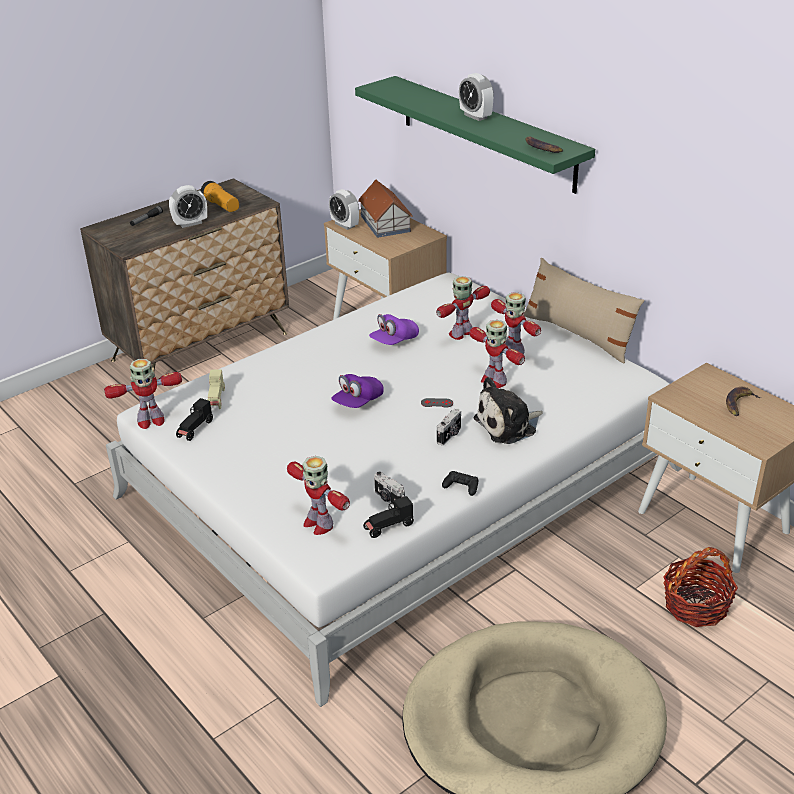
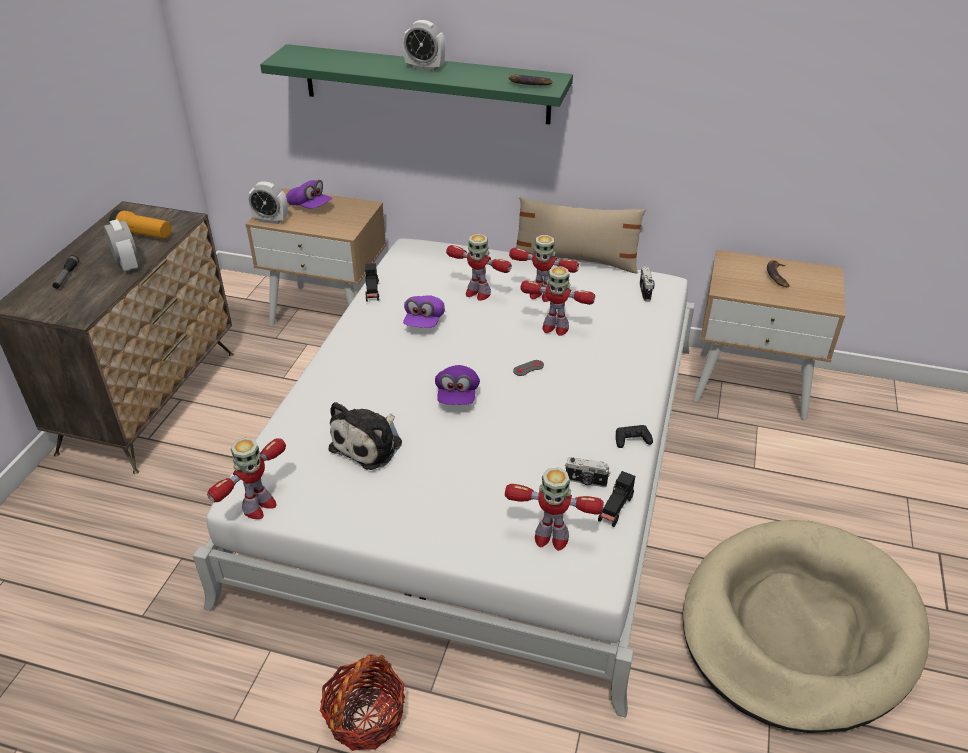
camera: 35 degrees left, 5 degrees up
(190, 223) = (127, 265): alarm clock -> alarm clock turned 60 degrees counterclockwise
(195, 429) = (320, 494): black toy car -> black toy car (372, 292)
(216, 399) = (308, 451): beige toy car -> none
(385, 223) = (310, 206): toy house -> purple cap
(450, 435) = (571, 395): camera -> camera (646, 291)
(461, 333) = (477, 293): toy robot -> toy robot turned 75 degrees counterclockwise
(508, 425) = (609, 364): plush toy -> plush toy (369, 444)
(696, 605) = (806, 461): basket -> basket (365, 717)

